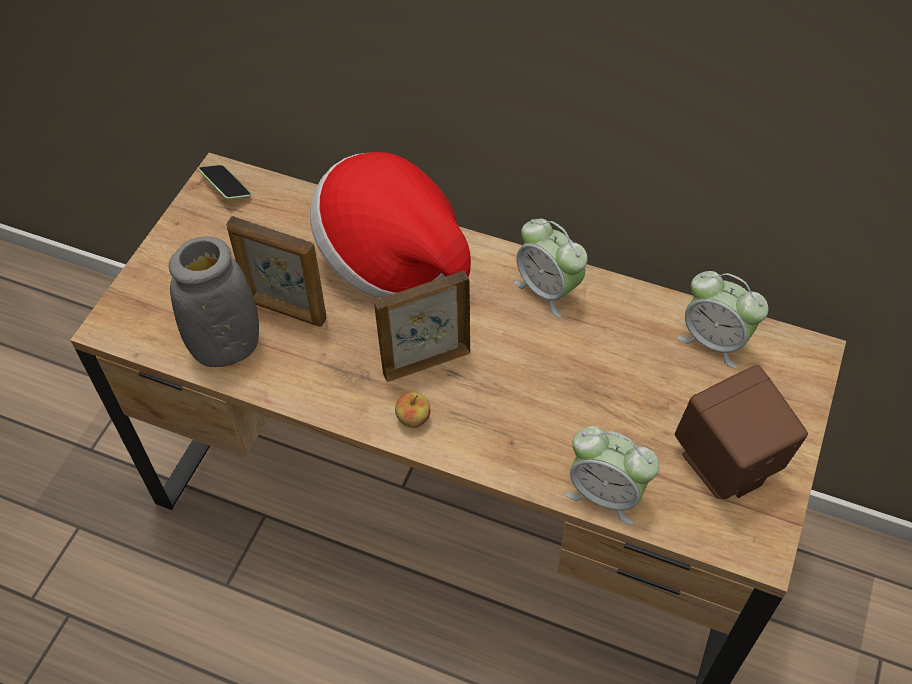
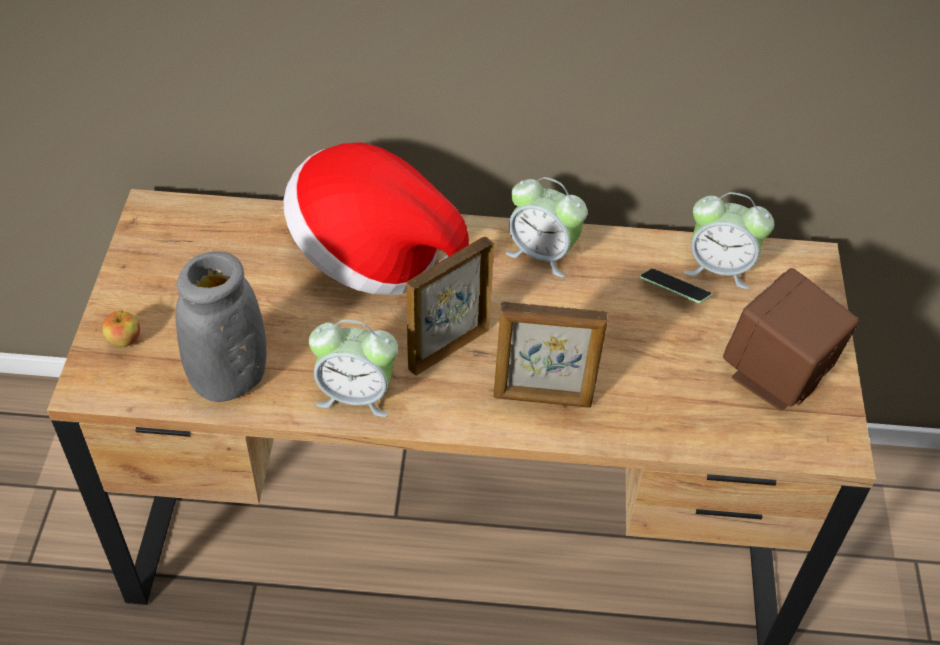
camera: 20 degrees left, 5 degrees down
(226, 188) = (165, 220): phone -> phone (673, 292)
(285, 310) = (279, 329): picture frame -> picture frame (542, 398)
(413, 418) = (456, 405): apple -> apple (124, 340)
(606, 493) = (675, 431): alarm clock -> alarm clock (356, 395)

